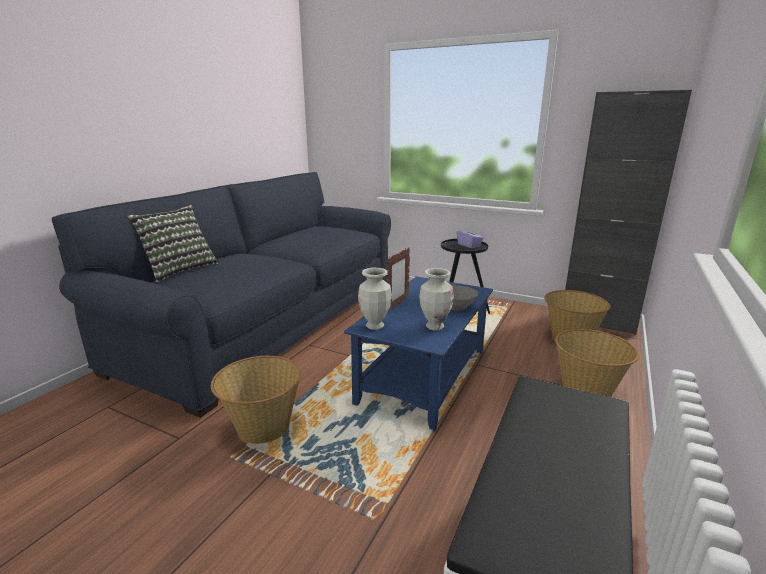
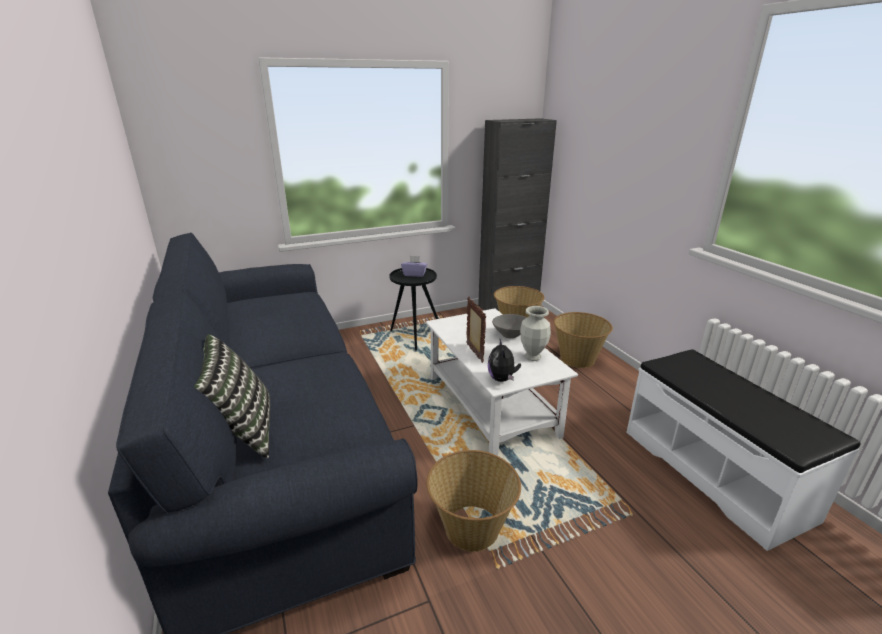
camera: 50 degrees left, 5 degrees up
(375, 326) = (502, 379): vase -> plush toy
(424, 375) = (489, 405): blue coffee table -> white coffee table

